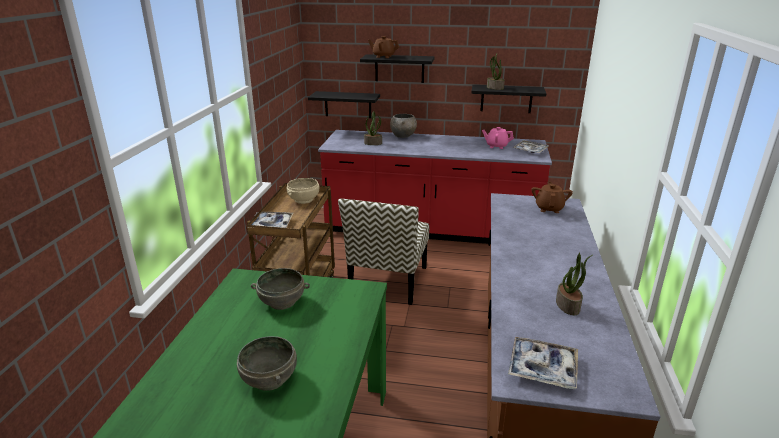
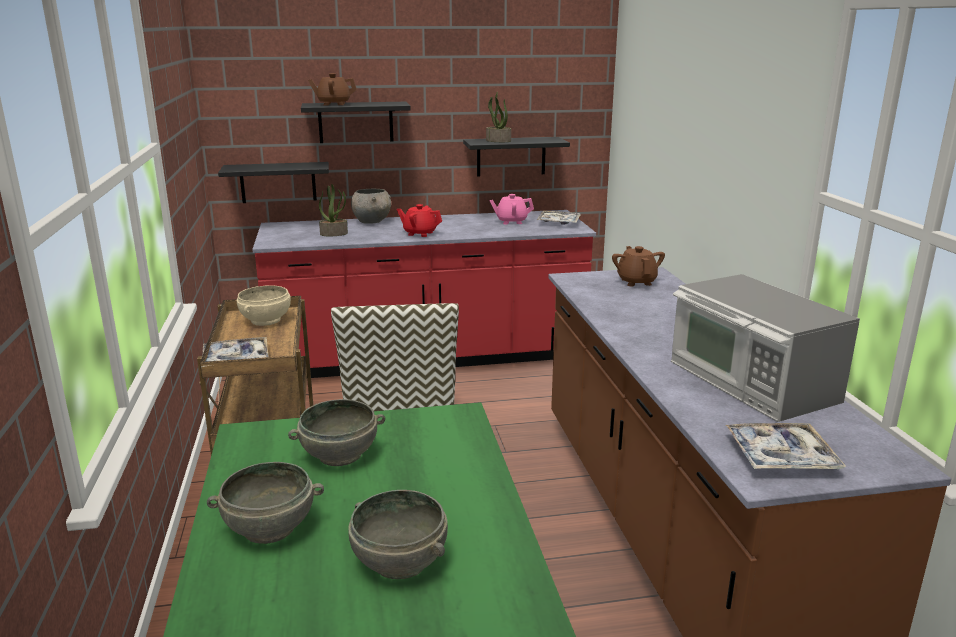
camera: 20 degrees left, 5 degrees down
(217, 341) = (269, 529): none -> grey bowl
(427, 149) = (420, 233): none -> red teapot
(568, 305) = (750, 382): potted plant -> microwave

